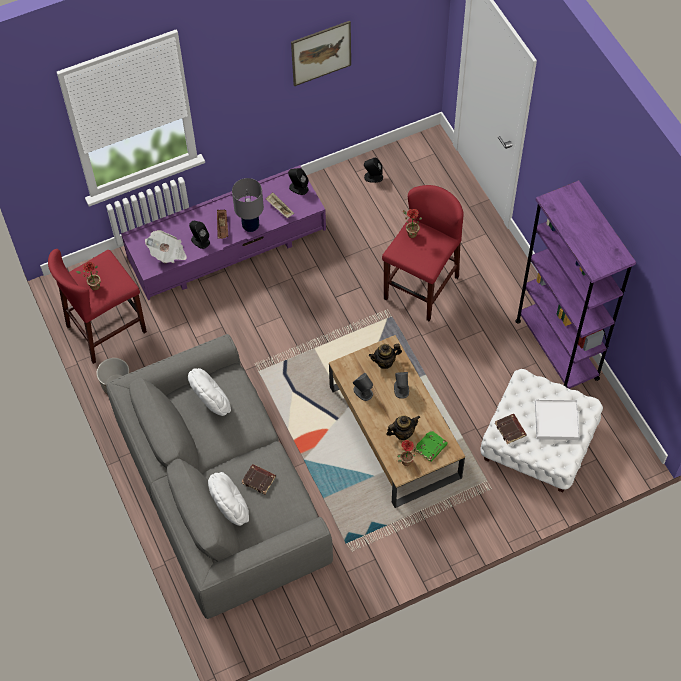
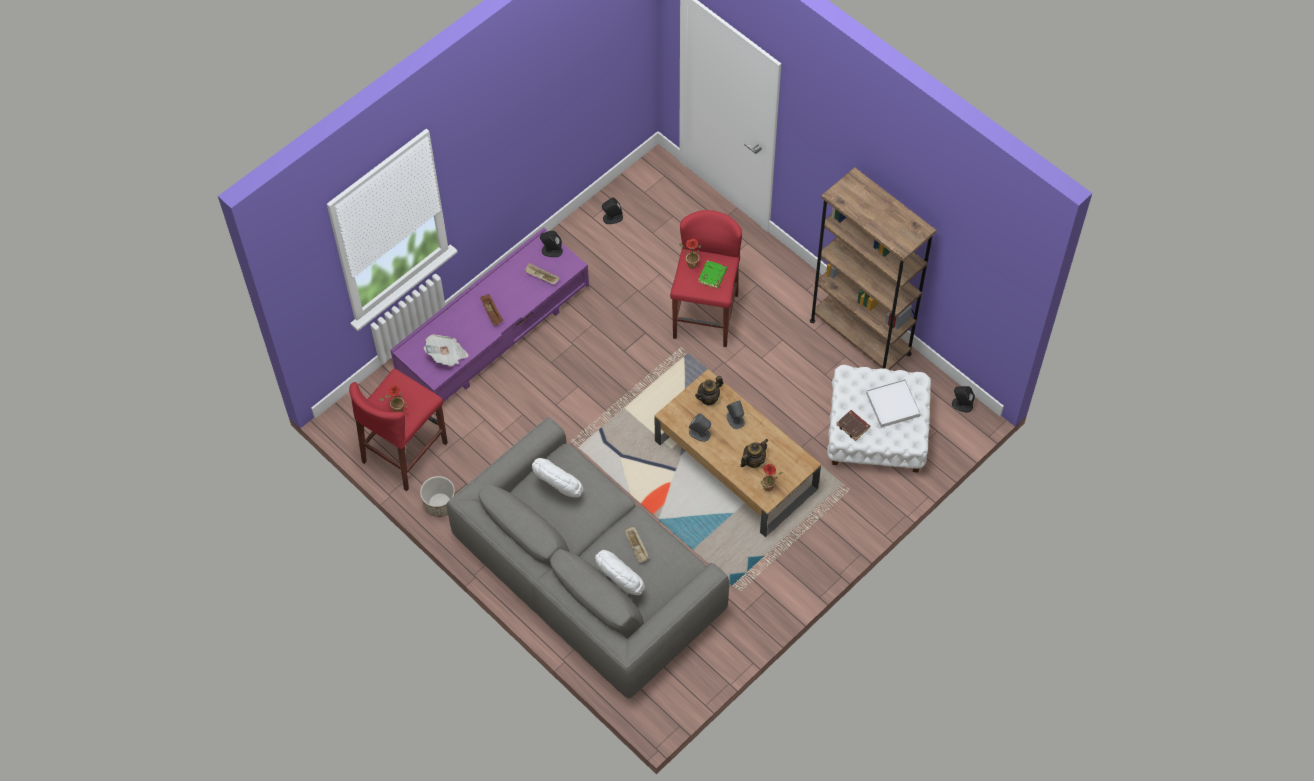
camera: 20 degrees left, 0 degrees up
(200, 240) = (474, 333): black speaker -> black speaker (962, 405)
(251, 226) = (520, 304): grey table lamp -> none
(259, 480) = (637, 547): brown book -> beige tray
(321, 53) = (550, 109): picture -> none
(430, 447) = (785, 466): green book -> green book (712, 276)
(556, 349) = (860, 337): purple bookcase -> brown bookcase

